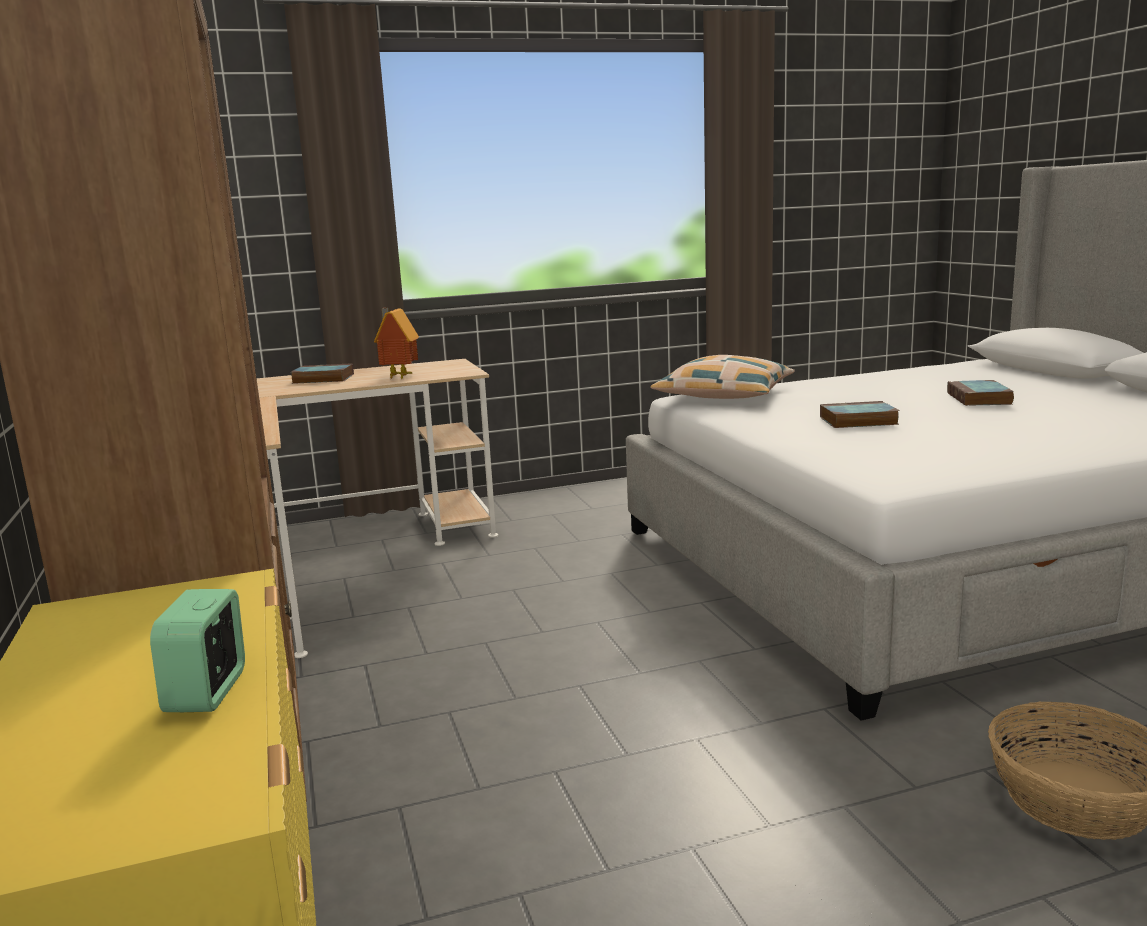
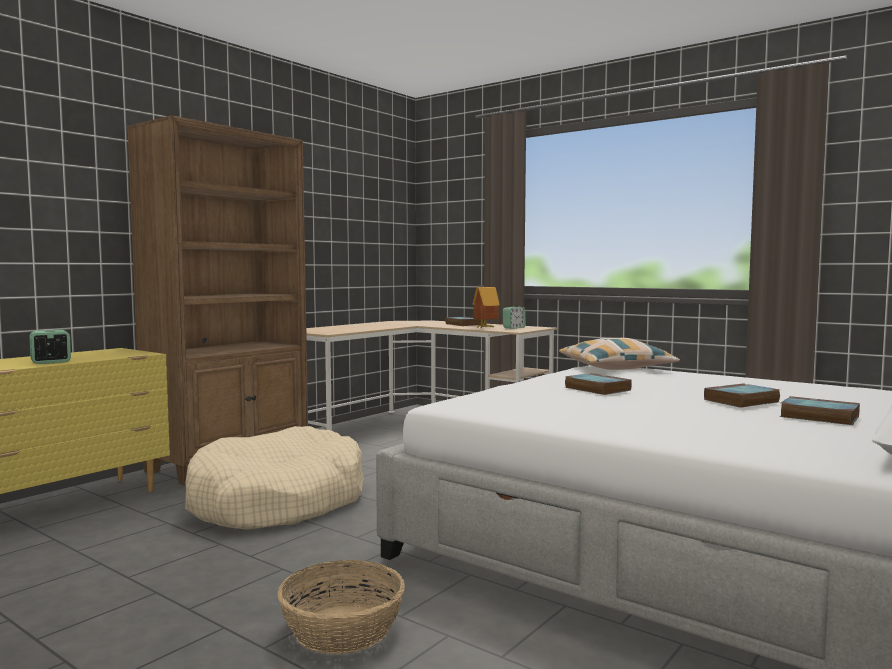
camera: 55 degrees right, 10 degrees down
(430, 369) = (514, 328): none -> alarm clock
(534, 756) = (277, 502): none -> beige dog bed
(1062, 397) = (817, 416): none -> book

